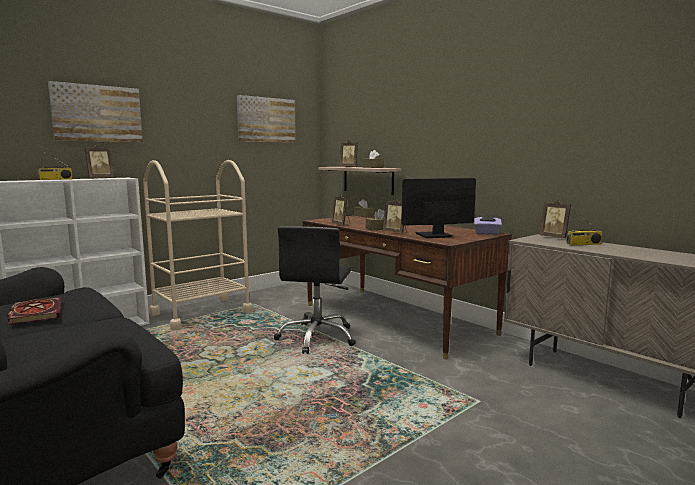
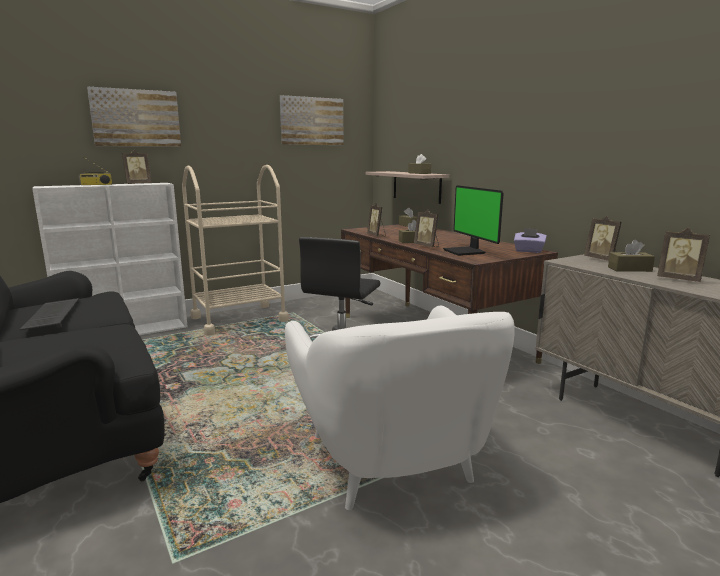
camera: 10 degrees right, 5 degrees up
(35, 313) = (51, 316): book -> keyboard
(349, 167) = (396, 172): picture frame -> picture frame (679, 279)
(403, 432) = (391, 461): none -> white armchair
(433, 236) = (466, 252): monitor -> monitor turned 105 degrees counterclockwise
(583, 244) = (629, 269): radio -> brown tissue box

